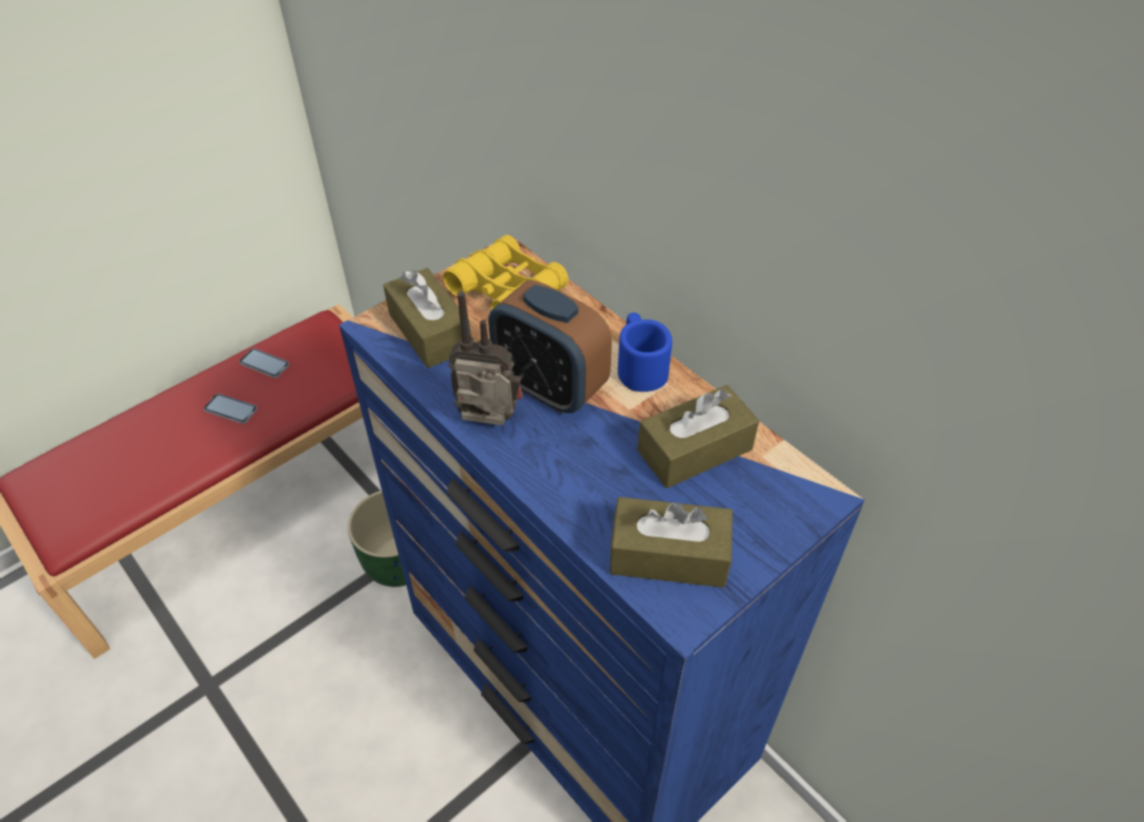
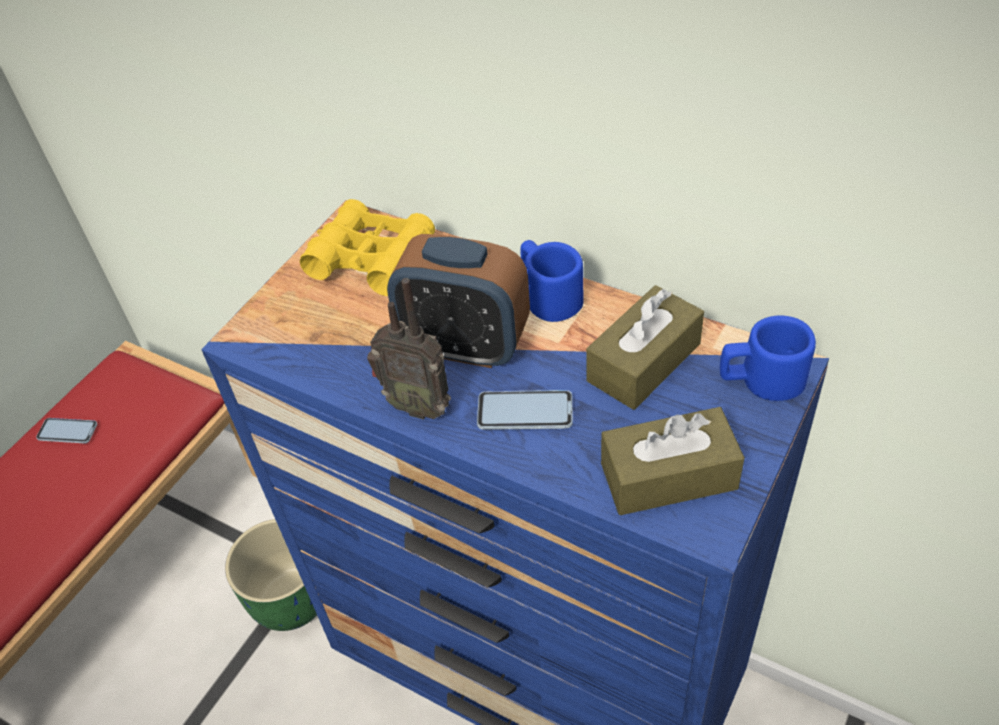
camera: 15 degrees left, 0 degrees up
(231, 409) = (48, 494): phone -> phone (525, 412)
(429, 331) = (307, 326): brown tissue box -> none
(488, 425) = (419, 404): radio -> radio turned 150 degrees counterclockwise
(792, 498) = (761, 379): none -> blue mug

